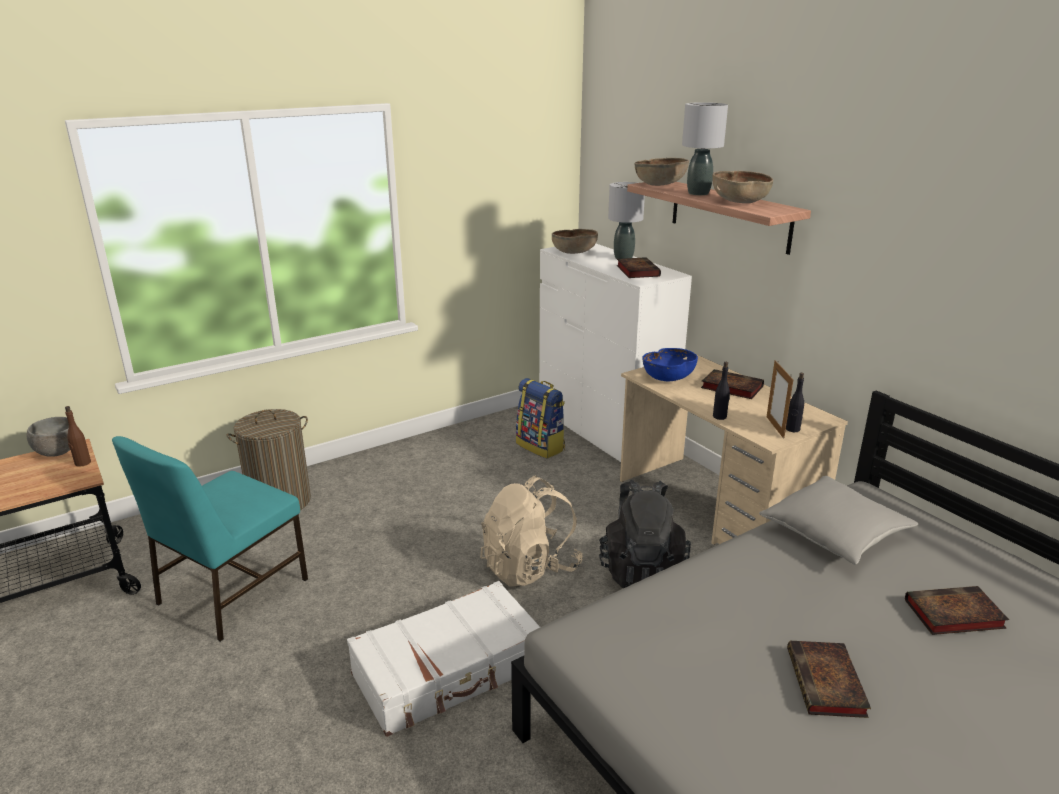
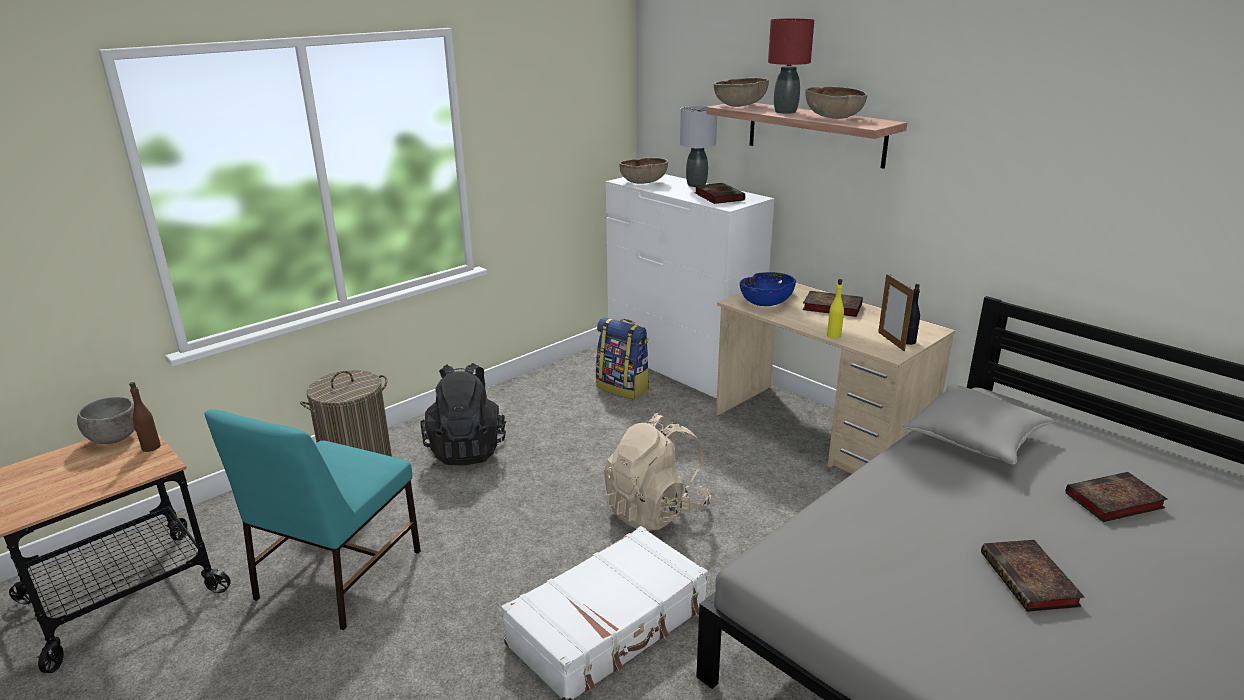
camera: 10 degrees left, 0 degrees up
(641, 570) = (768, 500): black backpack -> black backpack (467, 449)
(698, 193) = (785, 112): grey table lamp -> red table lamp
(720, 416) = (834, 336): black bottle -> yellow bottle

